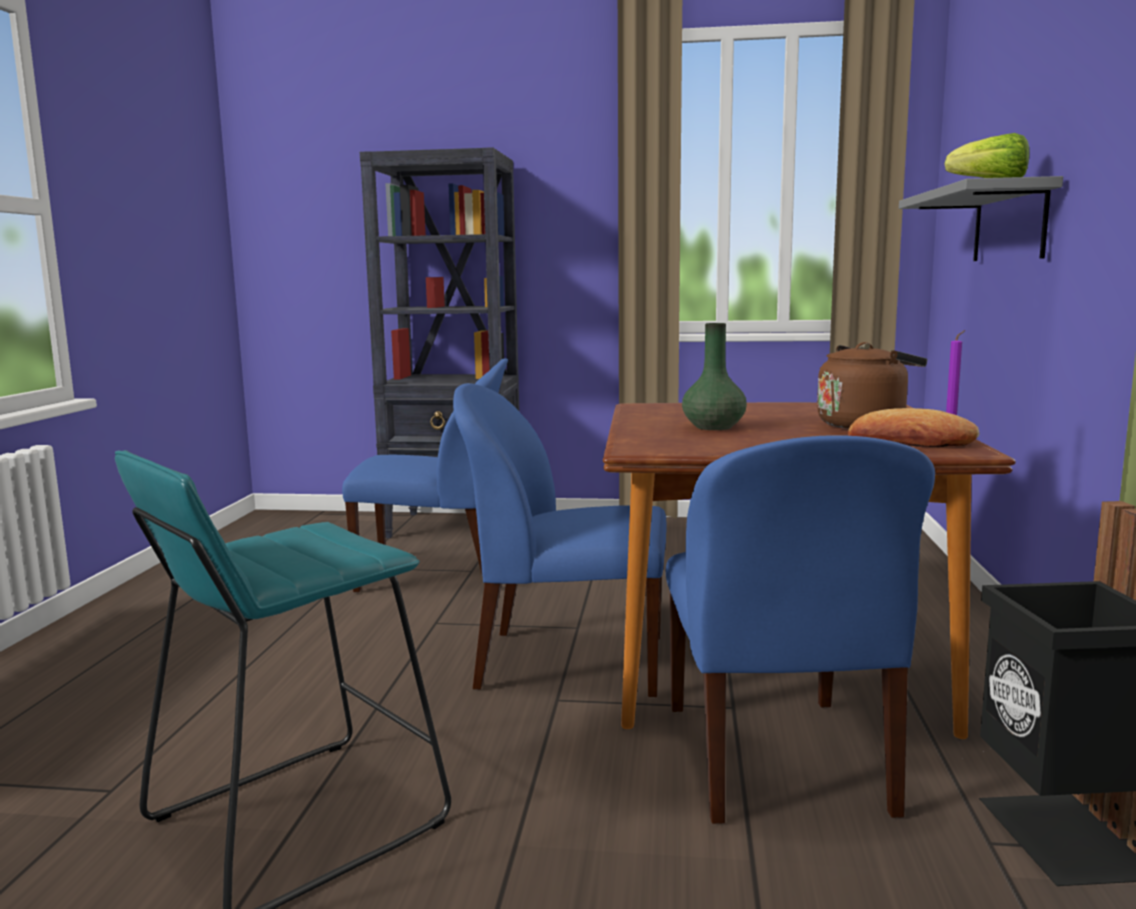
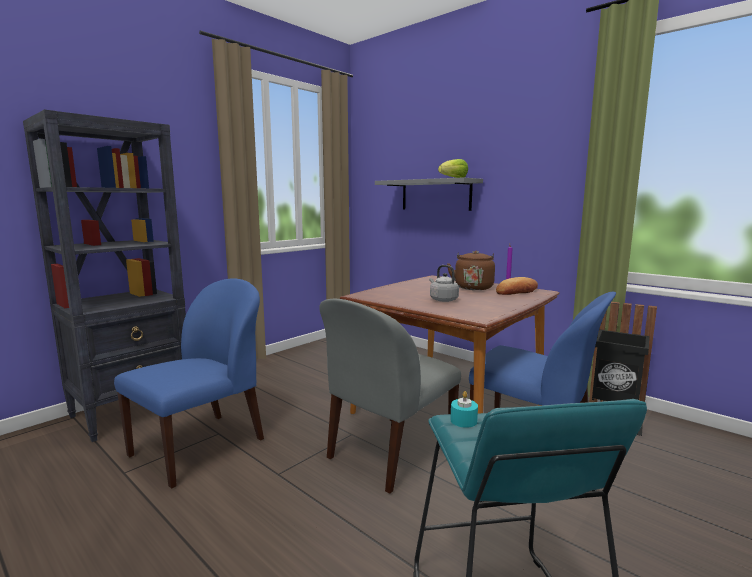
camera: 55 degrees left, 0 degrees up
(316, 529) = (463, 420): none -> turquoise candle
(567, 662) = (389, 453): blue chair -> grey chair
(713, 427) = (442, 300): green vase -> grey kettle

